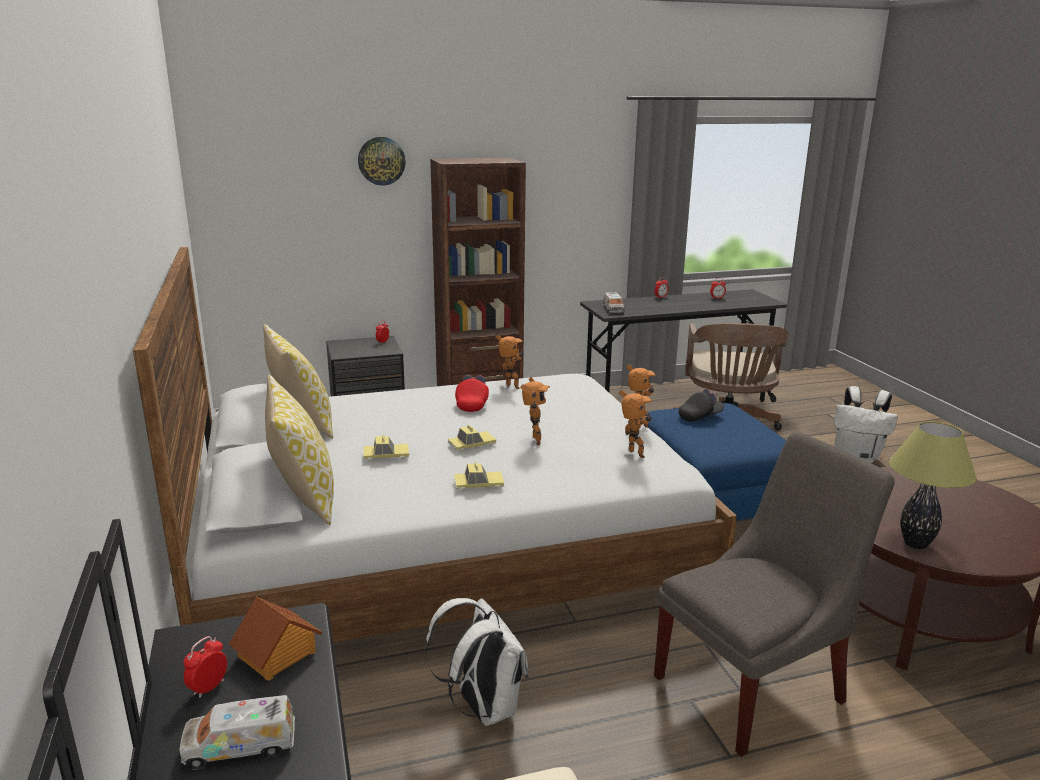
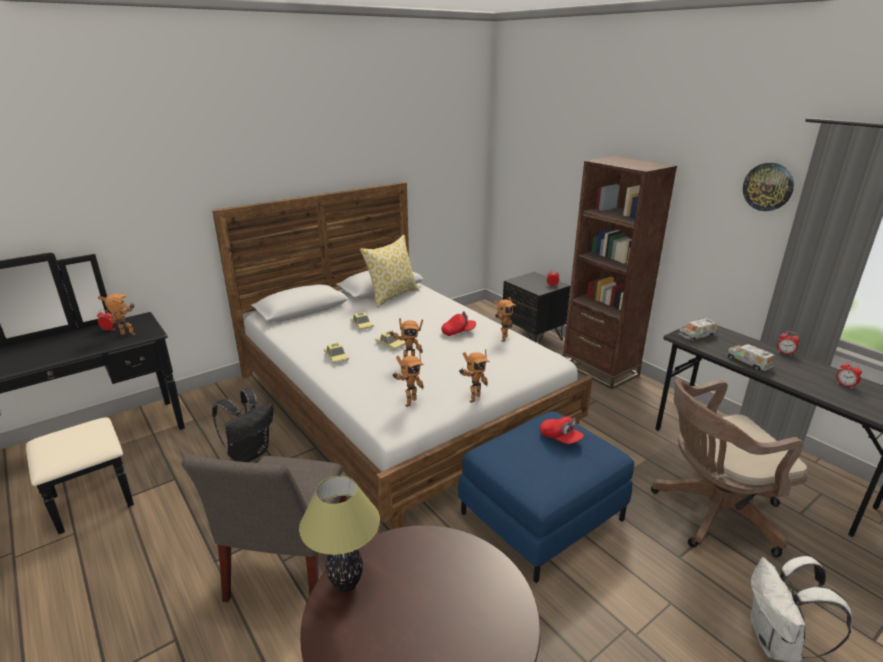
camera: 70 degrees right, 5 degrees up
(240, 746) = (72, 343): toy truck -> toy truck (748, 362)
(278, 654) = (127, 335): toy house -> toy robot
(303, 498) = (303, 318): pillow -> none
(381, 161) = (586, 152): wall clock -> wall clock (768, 186)
(482, 707) = (249, 453): white backpack -> black backpack
(700, 417) = (560, 438): black cap -> red cap
(755, 686) = (287, 569): grey chair -> grey chair turned 60 degrees clockwise

